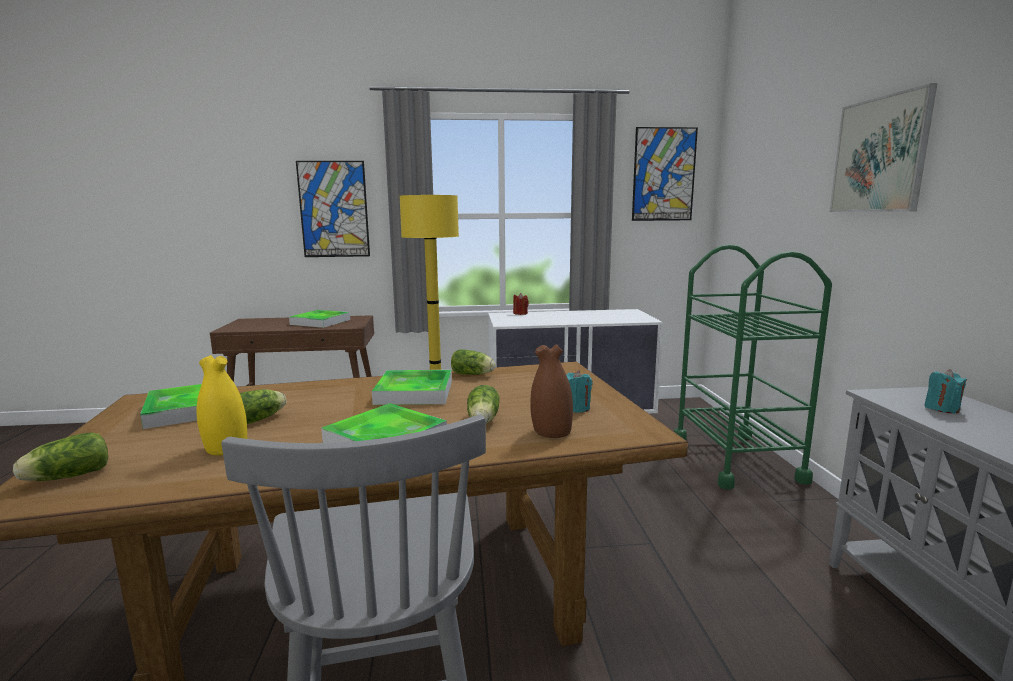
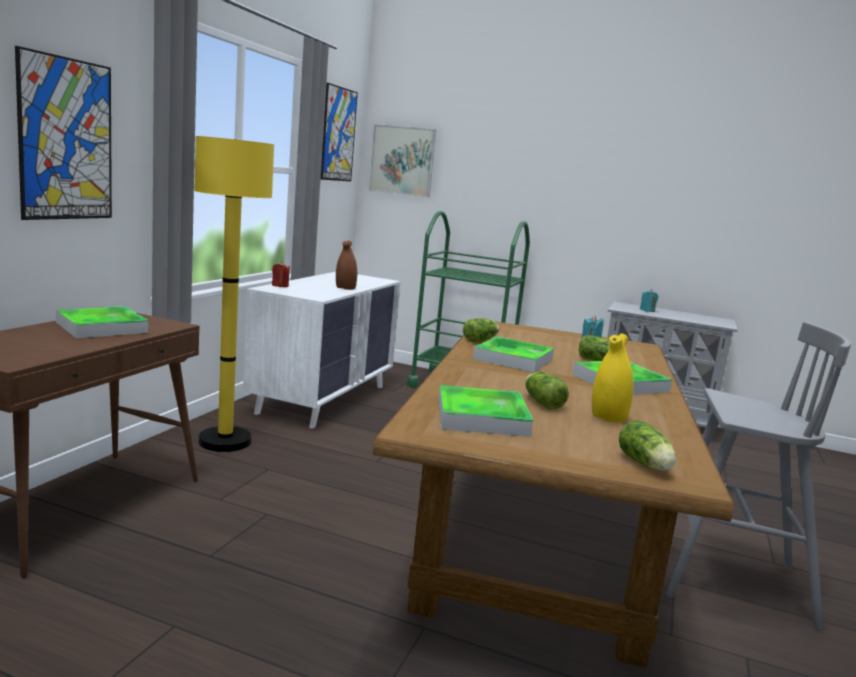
camera: 65 degrees left, 0 degrees up
(551, 432) = (630, 356): brown vase -> brown vase (345, 288)
(879, 155) = (560, 159): picture -> picture (402, 160)

